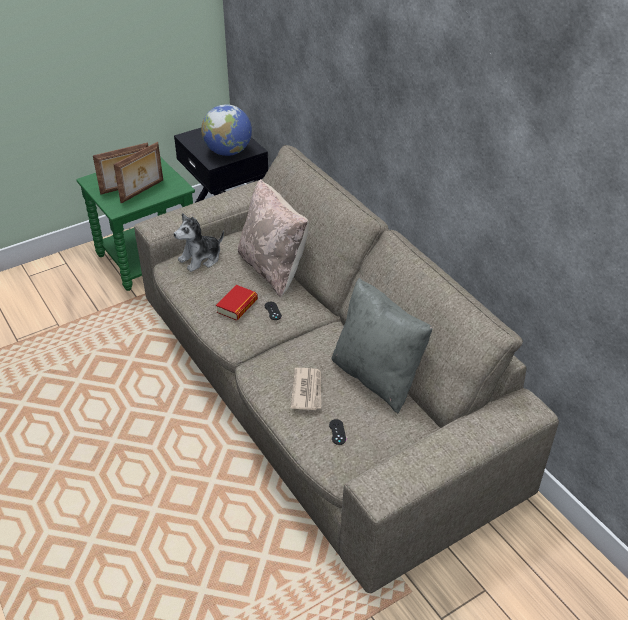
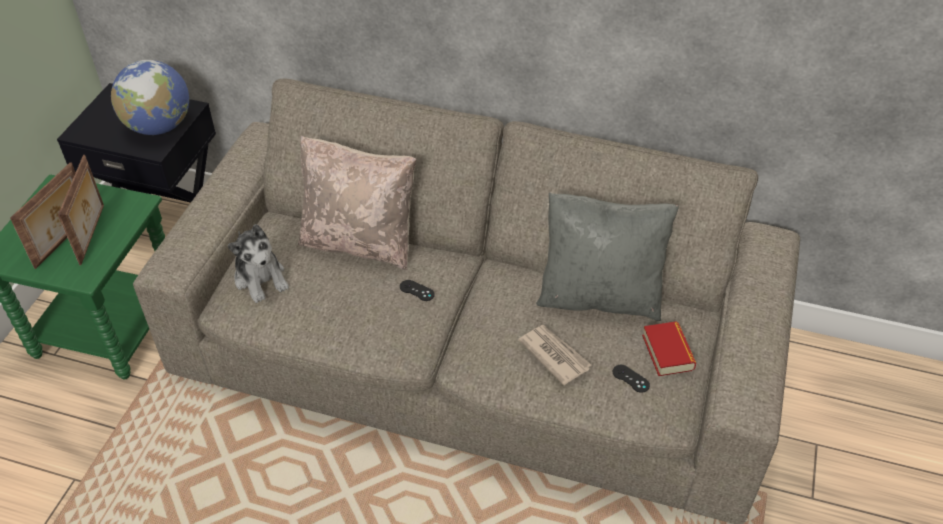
camera: 40 degrees left, 5 degrees up
(201, 259) = (261, 278): plush toy -> plush toy turned 45 degrees counterclockwise
(237, 306) = (371, 309): book -> book (667, 352)

